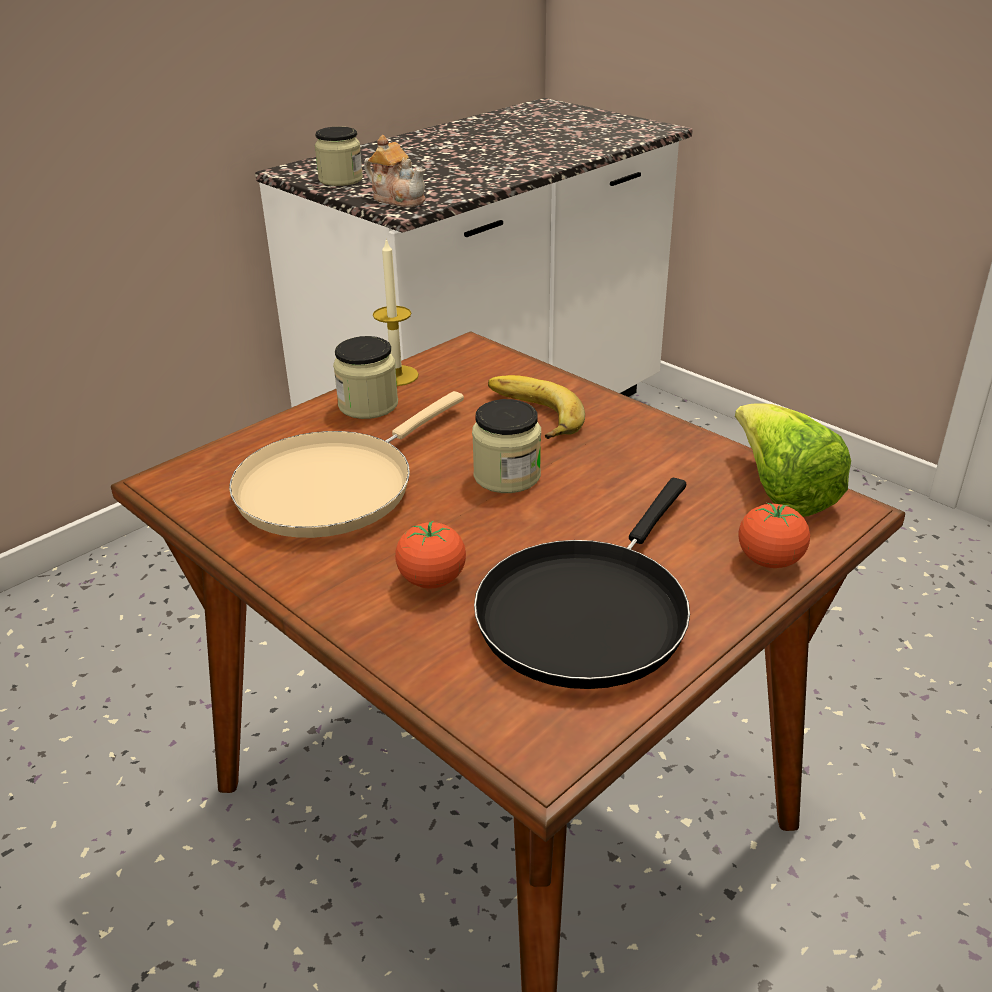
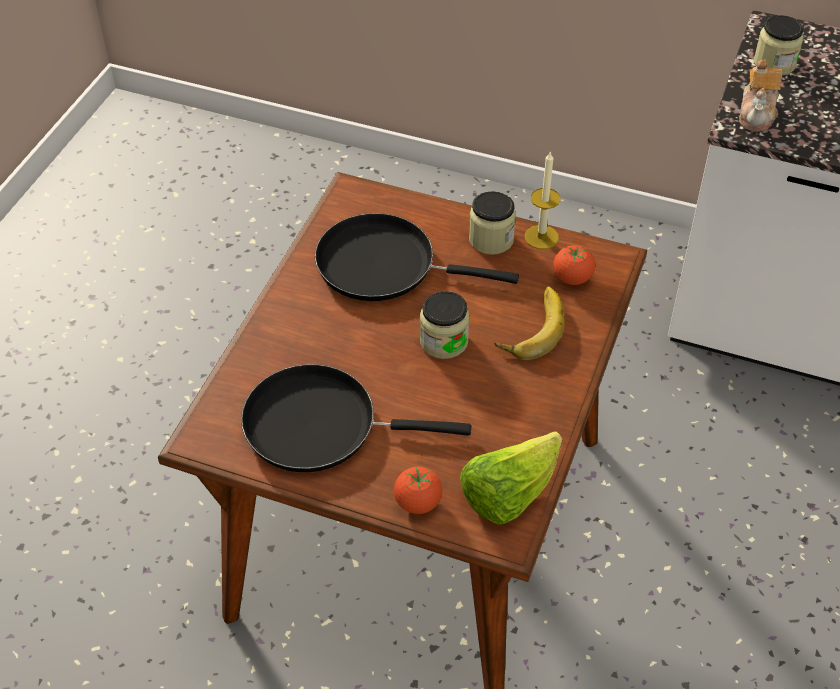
camera: 65 degrees right, 15 degrees up
(333, 486) = (384, 265): beige frying pan -> black frying pan
(432, 580) = (315, 346): tomato -> tomato (572, 278)

